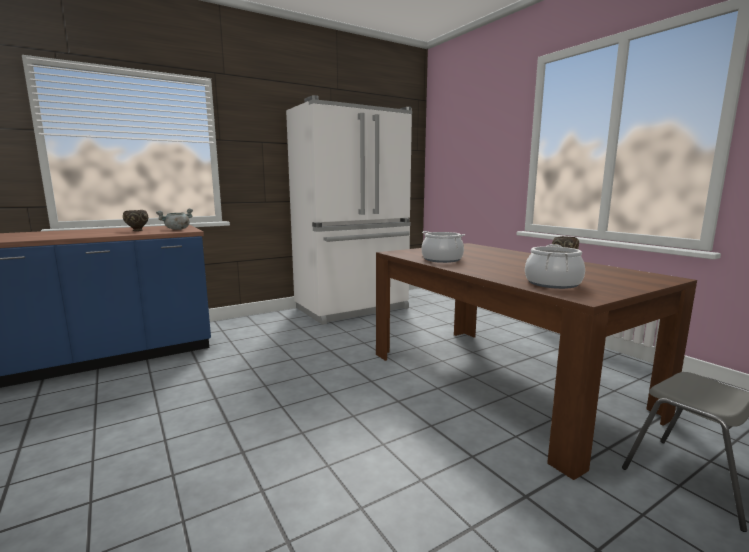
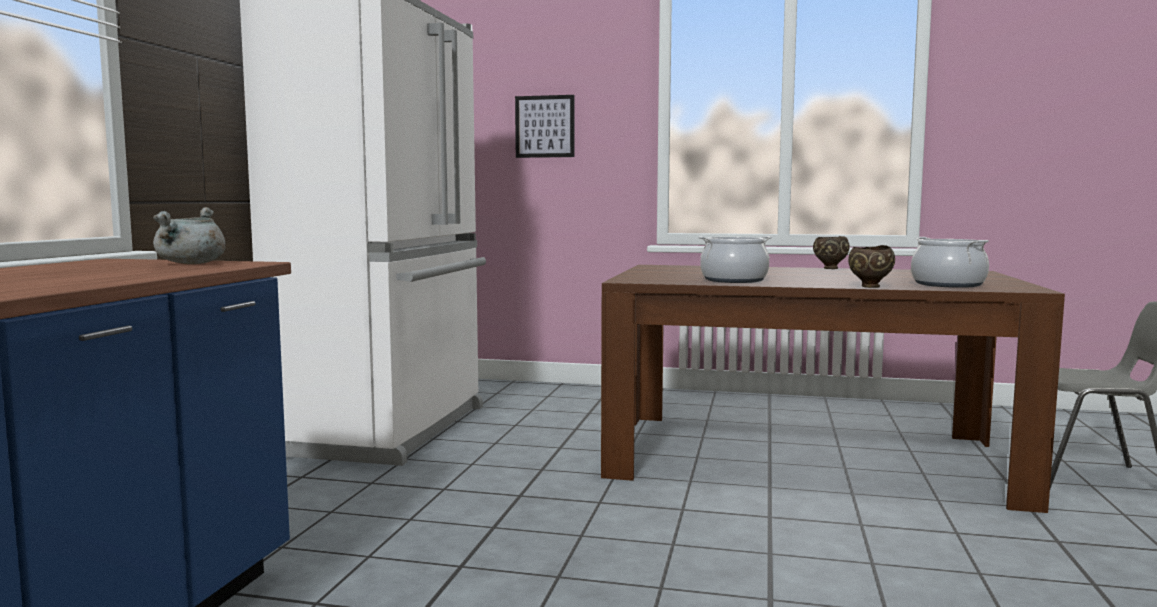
camera: 45 degrees left, 5 degrees down
(137, 230) = (94, 271): brown bowl -> brown bowl (869, 287)
(475, 157) = (545, 126): none -> picture

